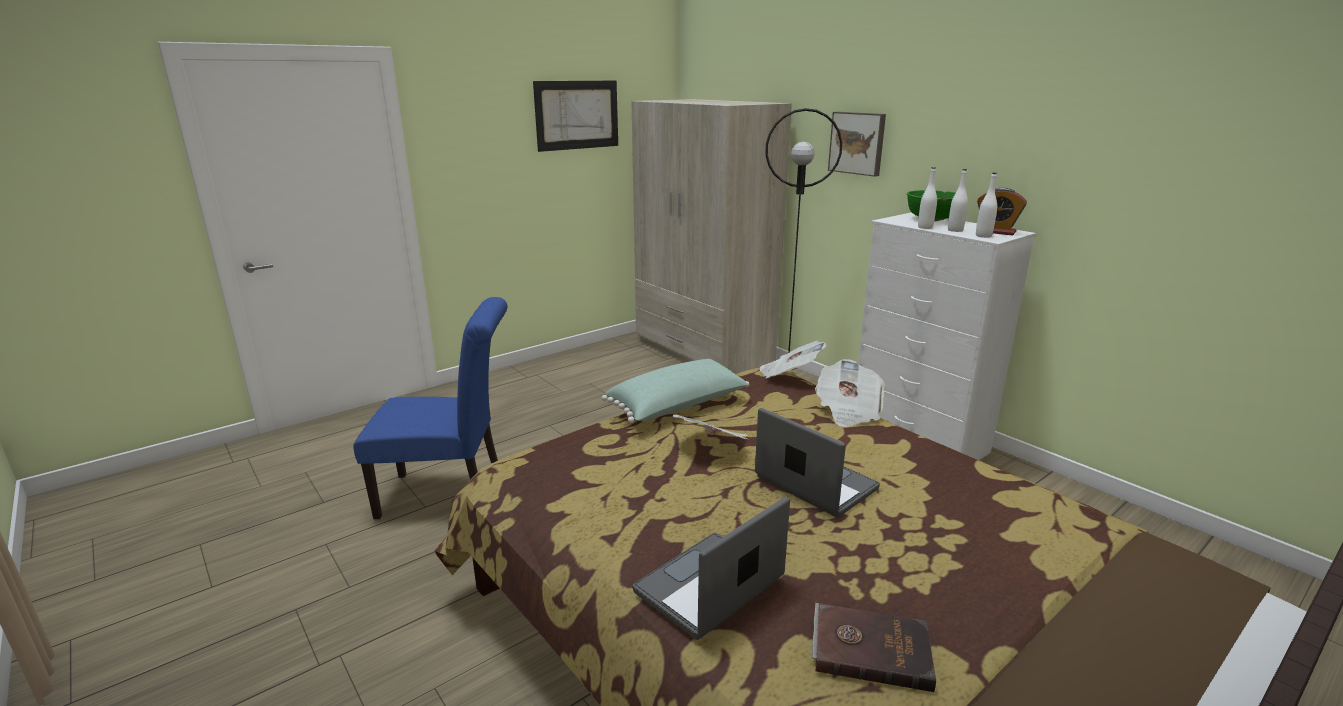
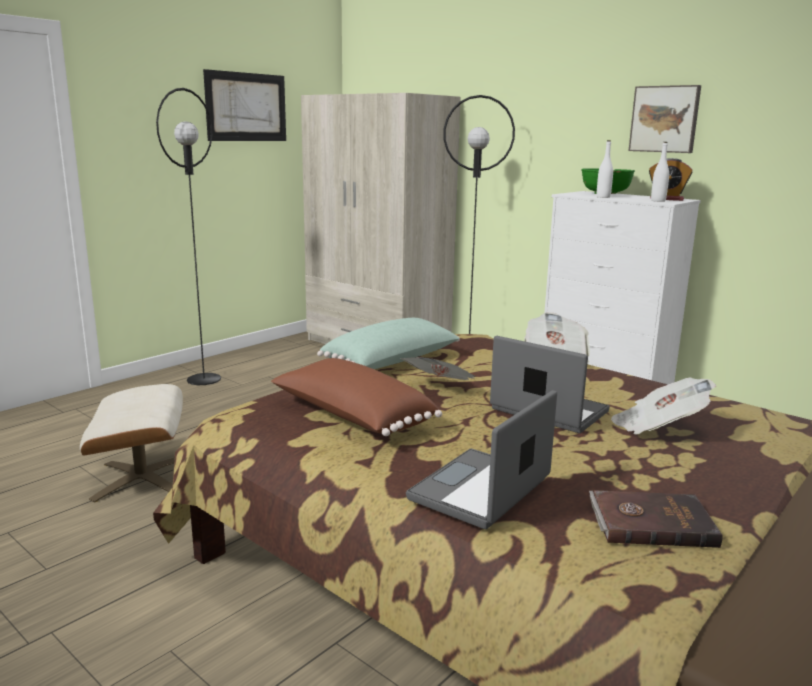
camera: 10 degrees left, 5 degrees down
(450, 494) = (142, 478): blue chair -> beige ottoman
(529, 384) = (204, 379): none -> black floor lamp
(615, 478) = (351, 417): none -> brown pillow
(789, 375) = (490, 336): newspaper -> newspaper (658, 427)
(857, 143) = (527, 130): picture -> picture (665, 119)
(955, 230) = (630, 198): white bottle -> none

